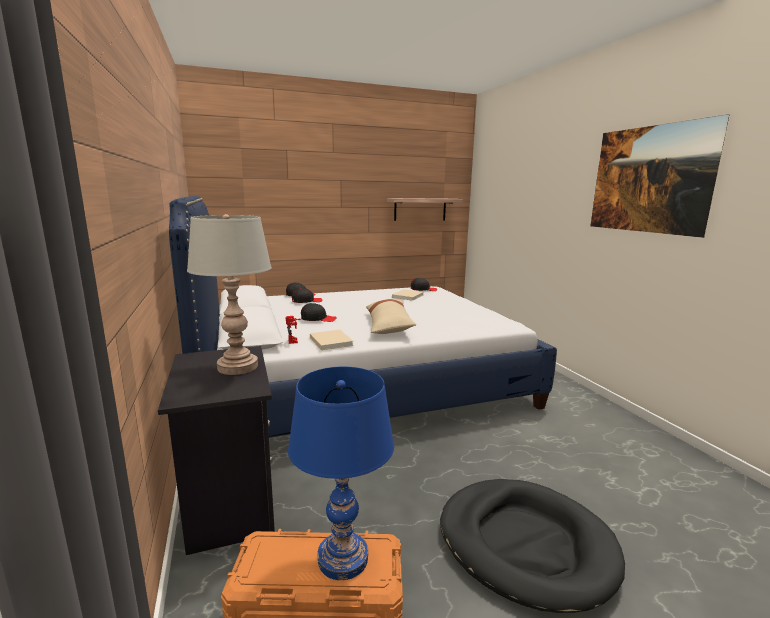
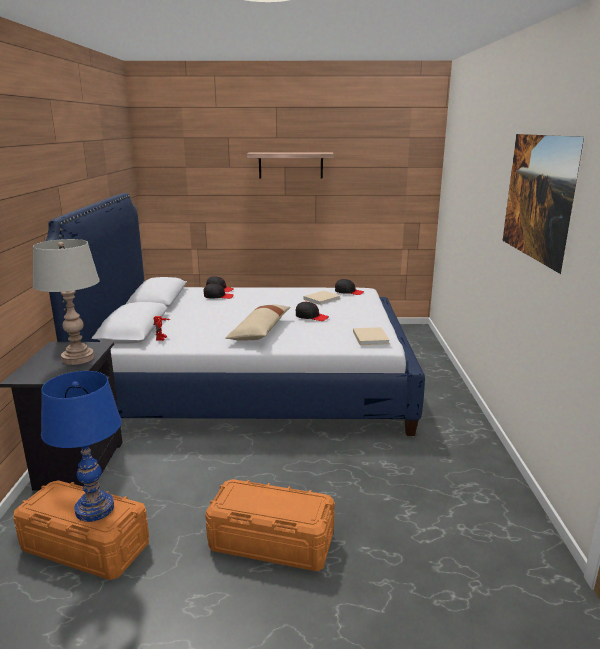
camera: 20 degrees right, 5 degrees up
(318, 319) = (206, 318): black cap -> black cap (311, 317)
(330, 341) = (191, 342): beige book -> beige book (370, 337)
(420, 209) = (376, 197): shelf -> shelf (290, 165)
(525, 544) = (271, 542): black dog bed -> orange storage box

